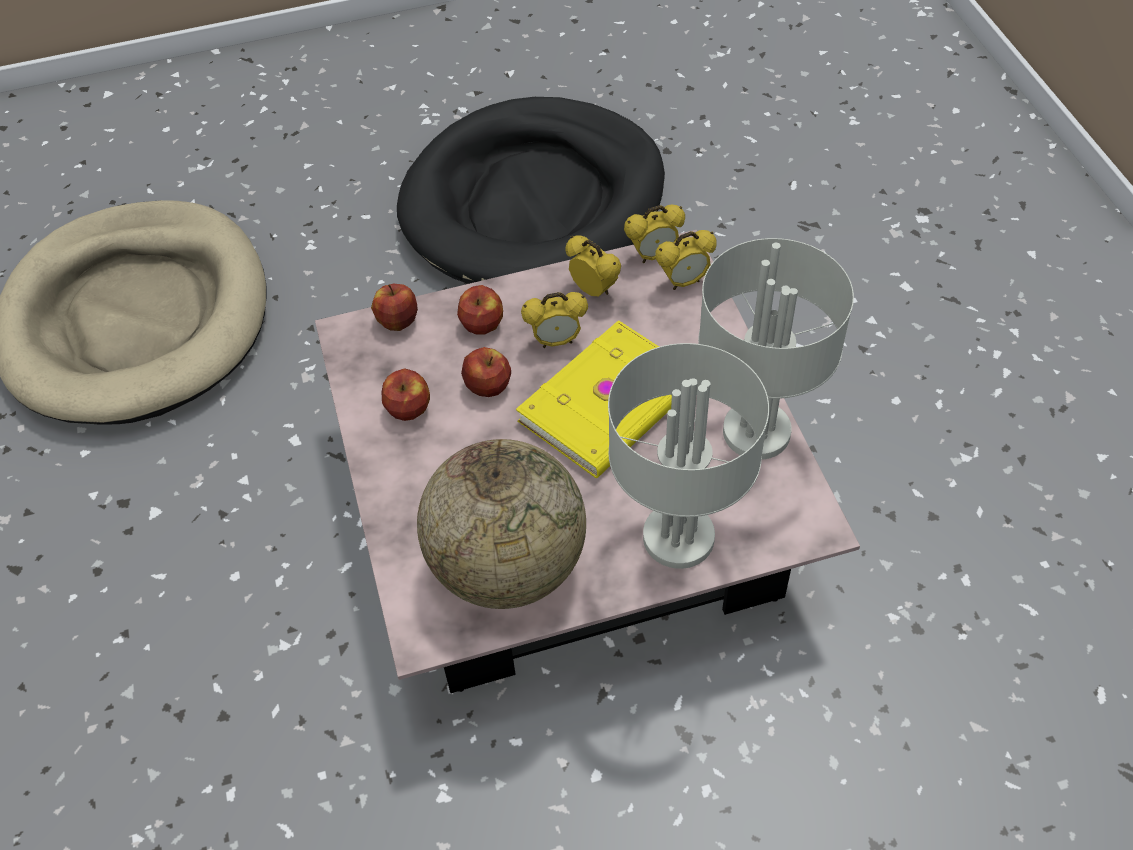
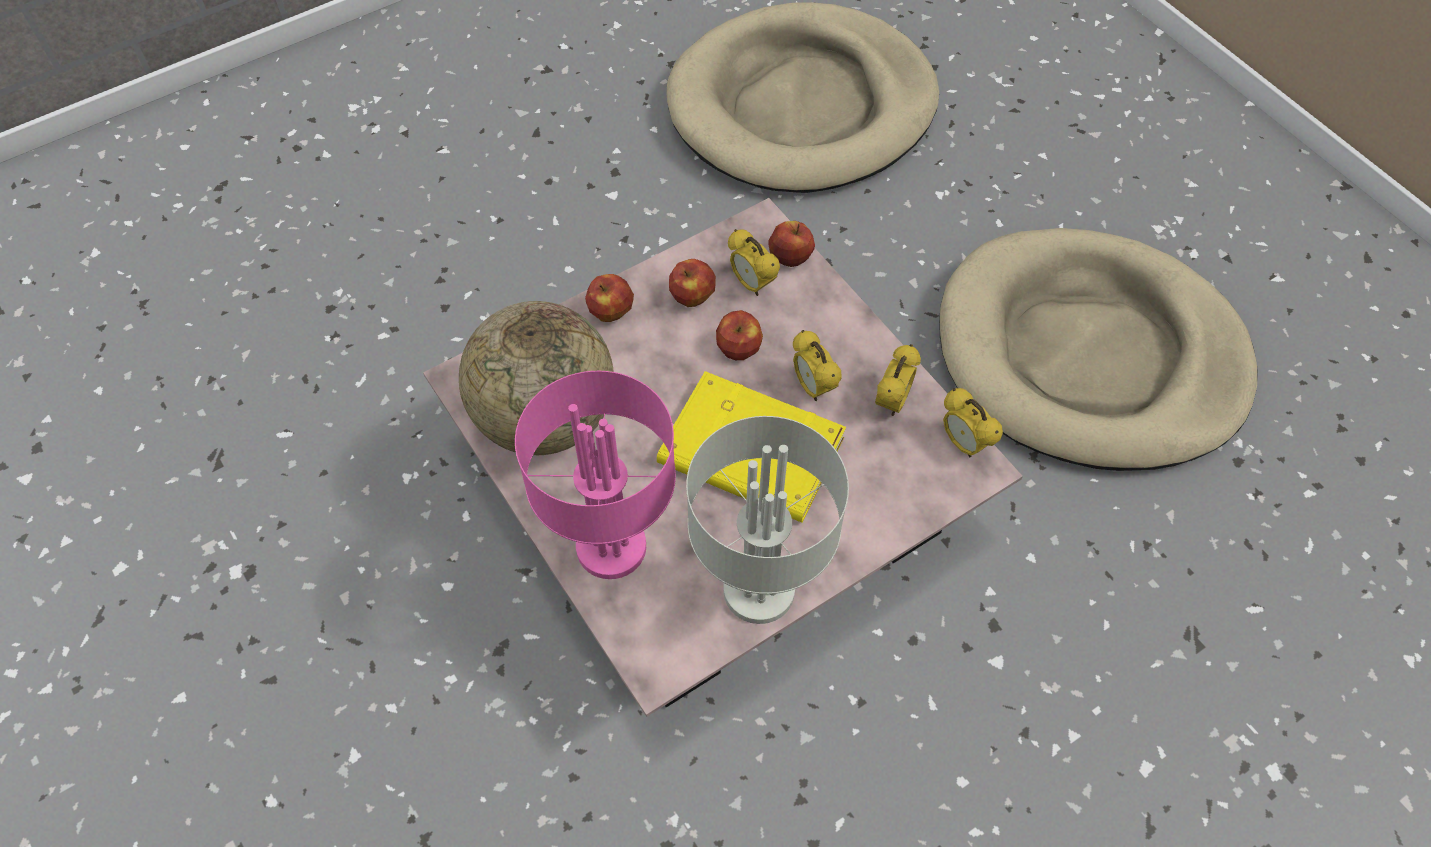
camera: 70 degrees right, 5 degrees up
(482, 324) = (812, 322): apple -> apple (611, 311)
(534, 203) = (1089, 356): black dog bed -> beige dog bed
(677, 536) = (612, 545): grey table lamp -> pink table lamp
(684, 282) = (938, 480): alarm clock -> alarm clock (752, 284)

